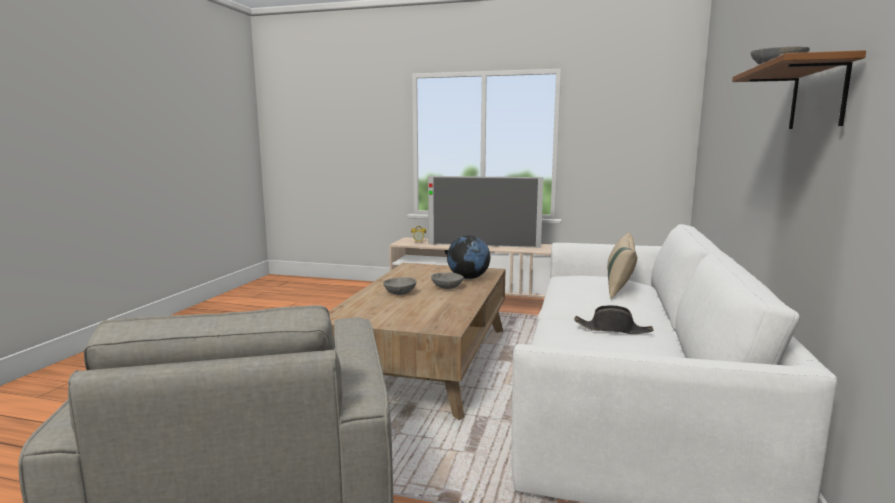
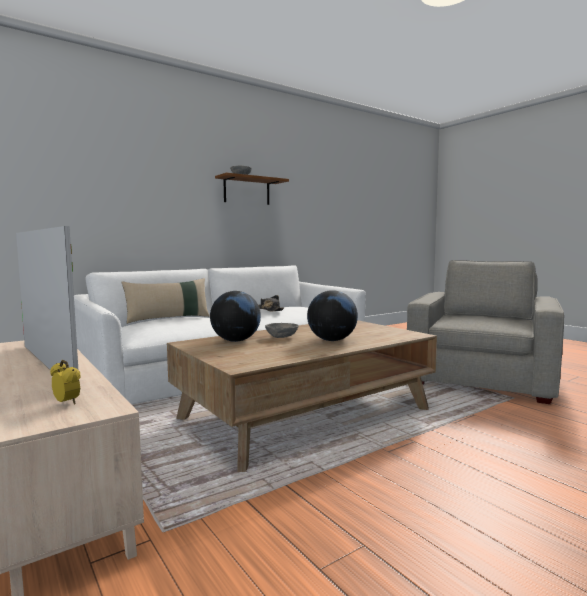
camera: 140 degrees left, 5 degrees down
(400, 293) = (332, 340): grey bowl -> globe

